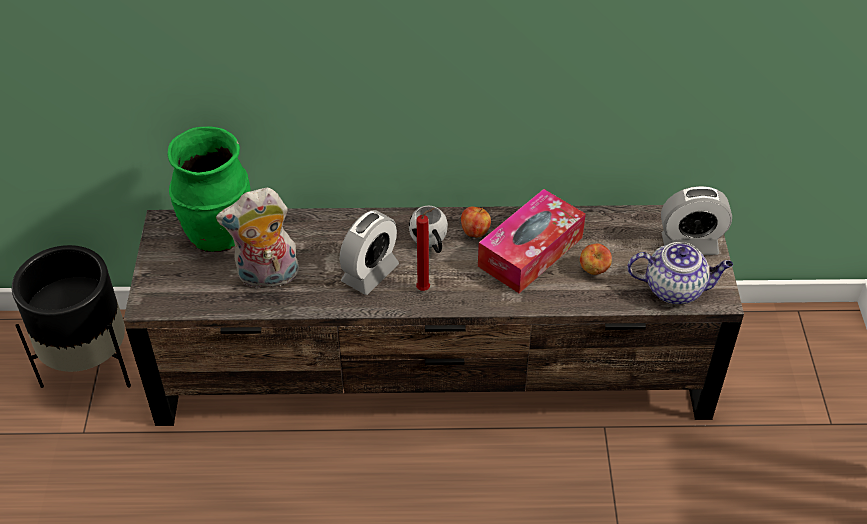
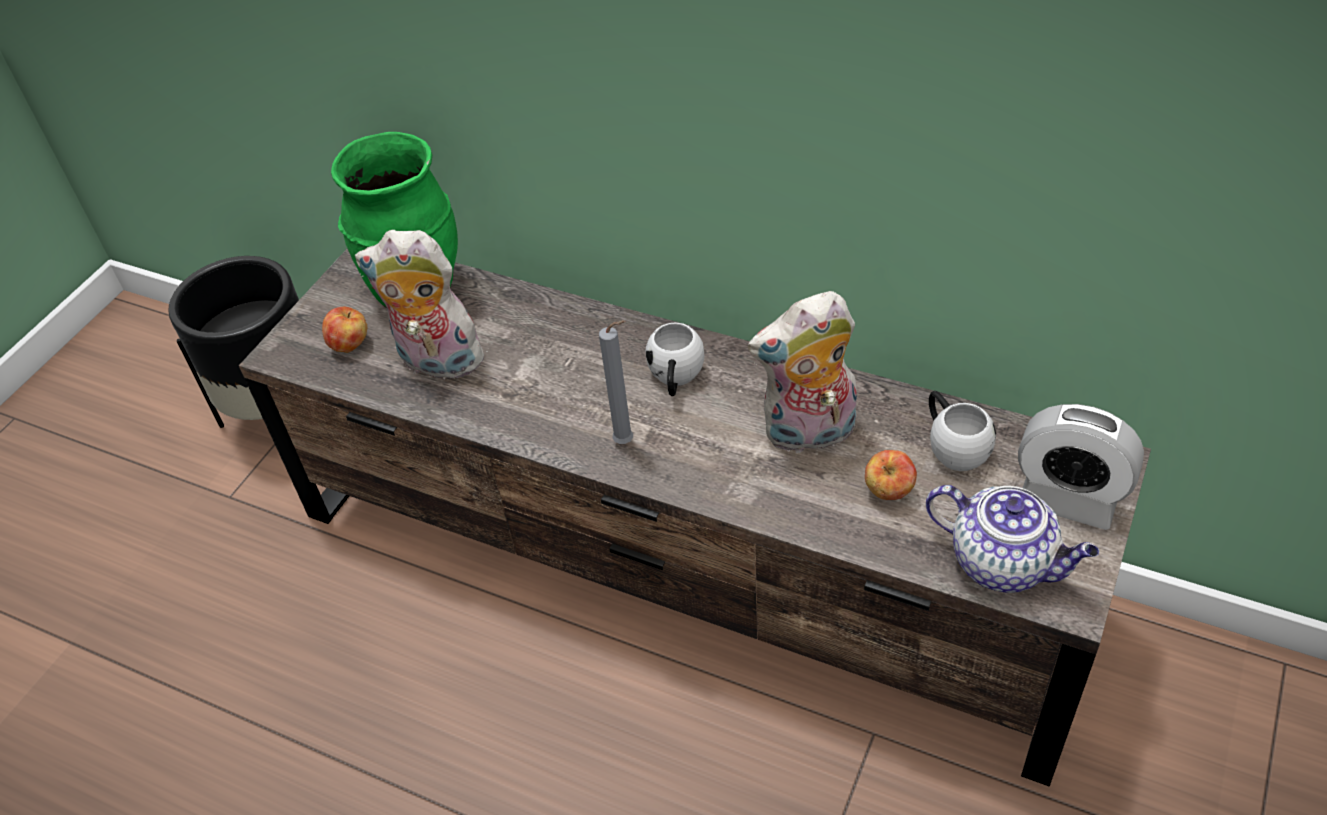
camera: 30 degrees right, 0 degrees up
(370, 273) = (568, 397): alarm clock -> none
(425, 289) = (627, 442): red candle -> grey candle
(475, 232) = (746, 382): apple -> apple (350, 344)
(530, 252) = (809, 435): tissue box -> plush toy
(613, 234) = (952, 446): none -> white mug

